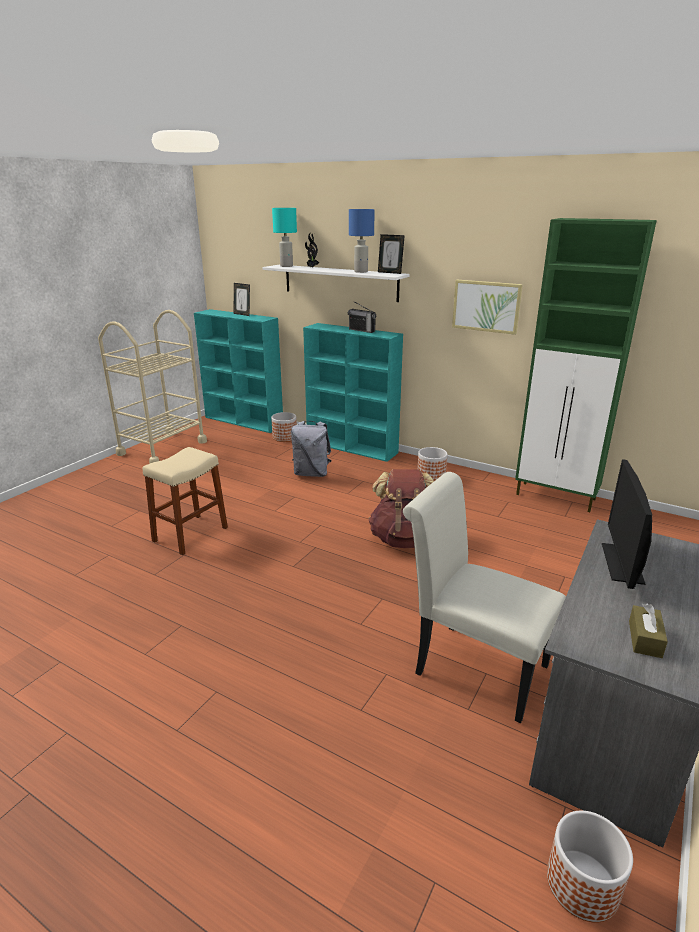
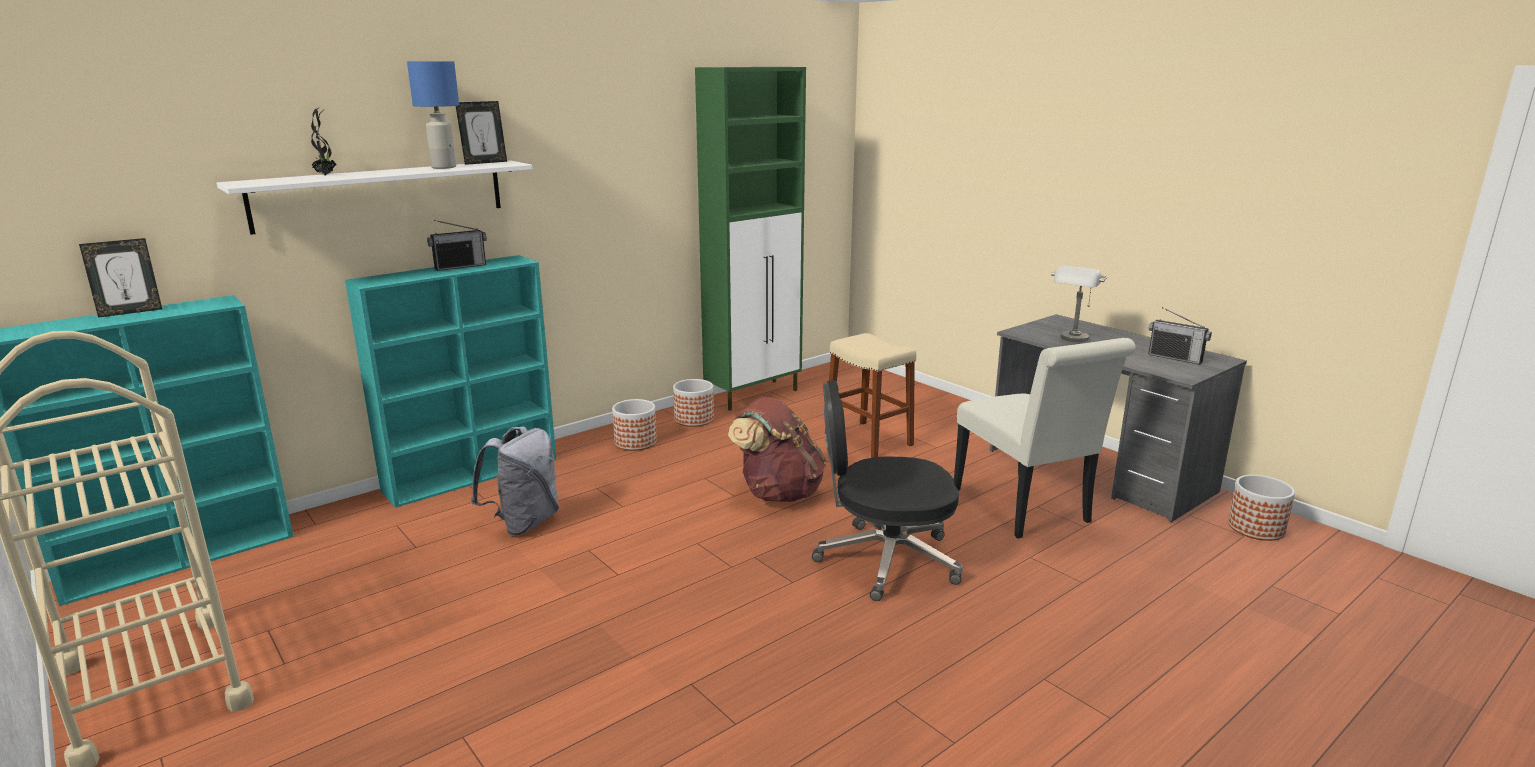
camera: 70 degrees left, 5 degrees down
(190, 534) = (625, 671): beige stool -> beige stool (868, 439)
(285, 437) = (340, 524): planter -> planter (694, 419)
(286, 266) = (264, 181): turquoise table lamp -> none
(339, 598) = (884, 560): none -> black office chair
(472, 666) = (1026, 510): white chair -> white chair turned 75 degrees counterclockwise
(486, 306) = (626, 188): picture -> none
(622, 563) = (1072, 340): monitor -> grey table lamp
(645, 639) = (1175, 358): brown tissue box -> radio

